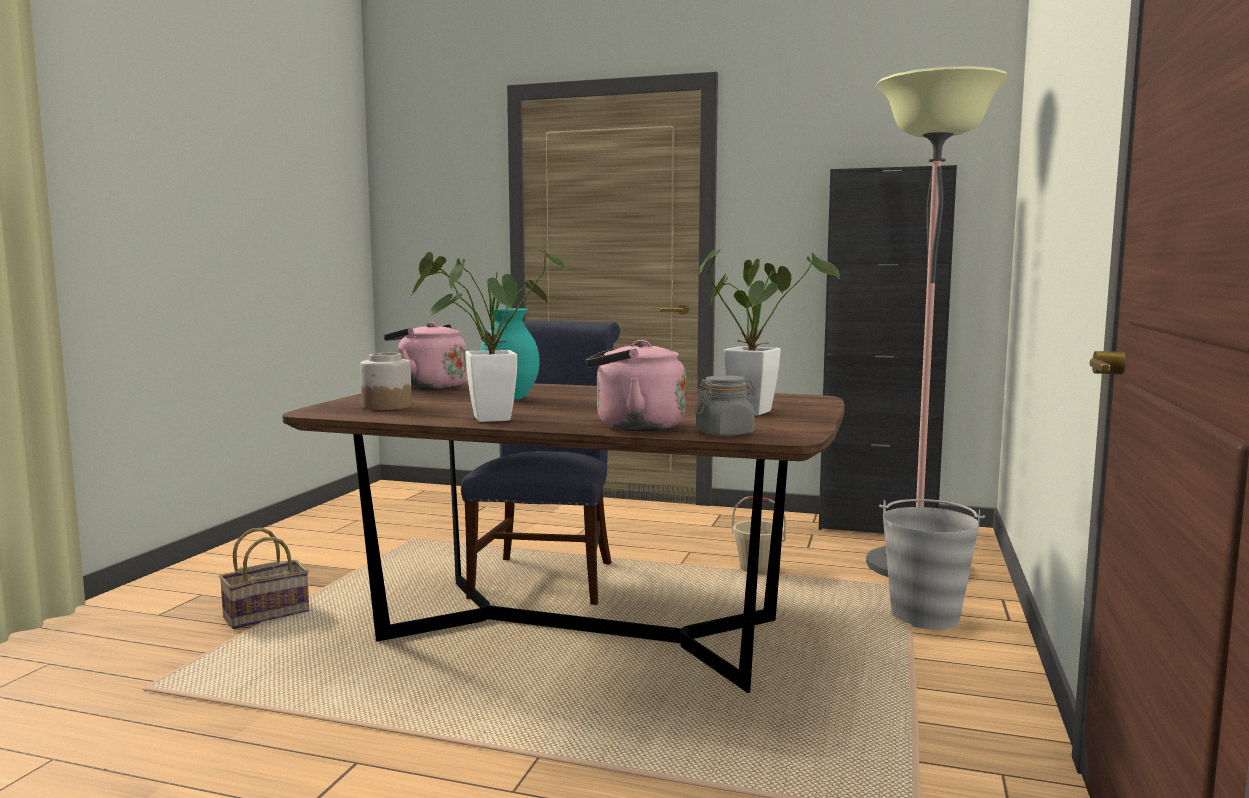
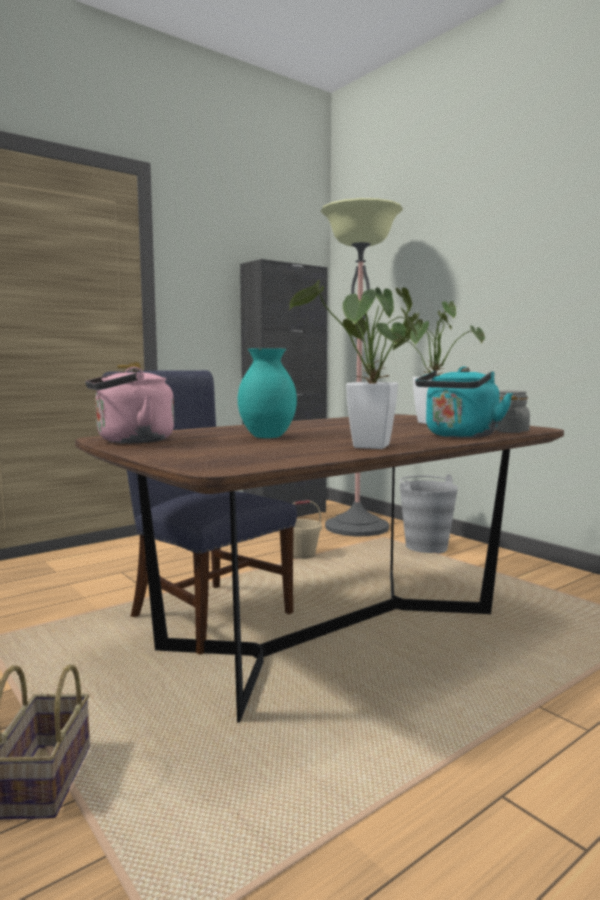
camera: 55 degrees left, 0 degrees up
(386, 406) = (231, 455): jar -> none
(634, 426) = (459, 436): pink kettle -> turquoise kettle

